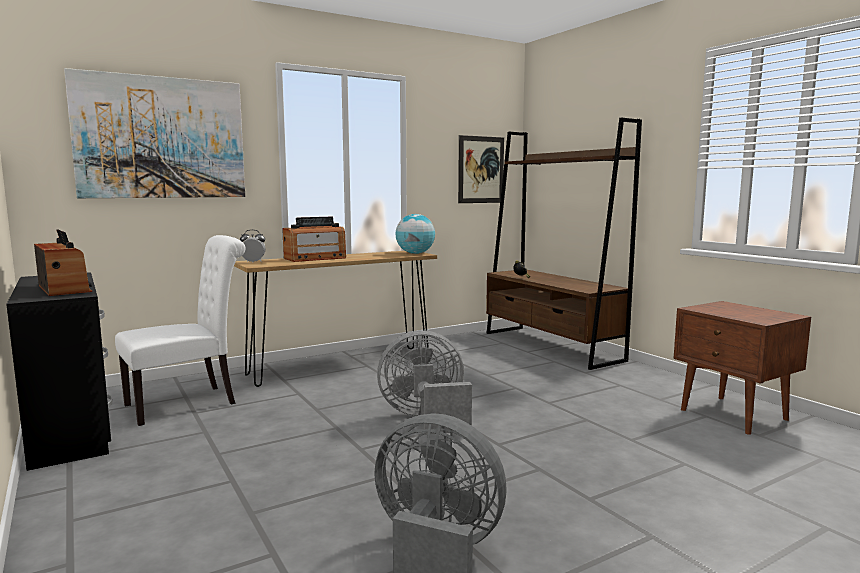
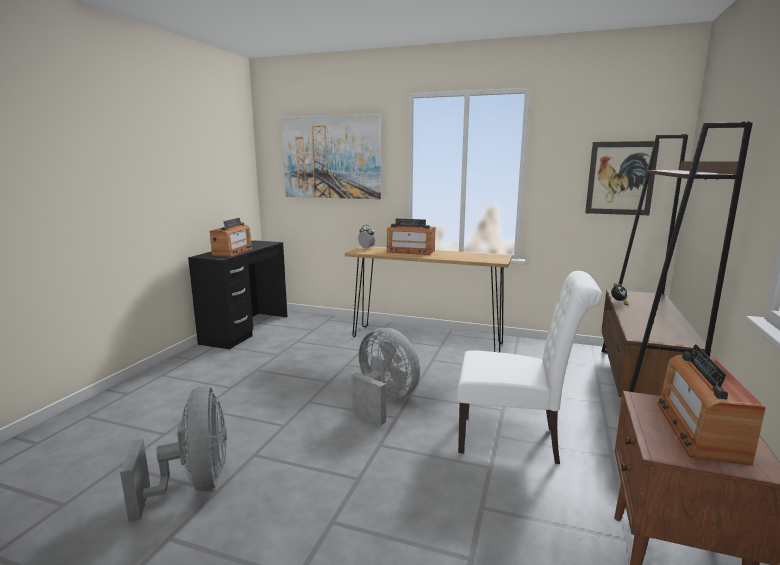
camera: 50 degrees right, 5 degrees up
(188, 403) = (306, 334): white chair -> white chair (515, 440)
(415, 253) = (496, 259): globe -> none
(743, 311) = (699, 430): none -> radio

